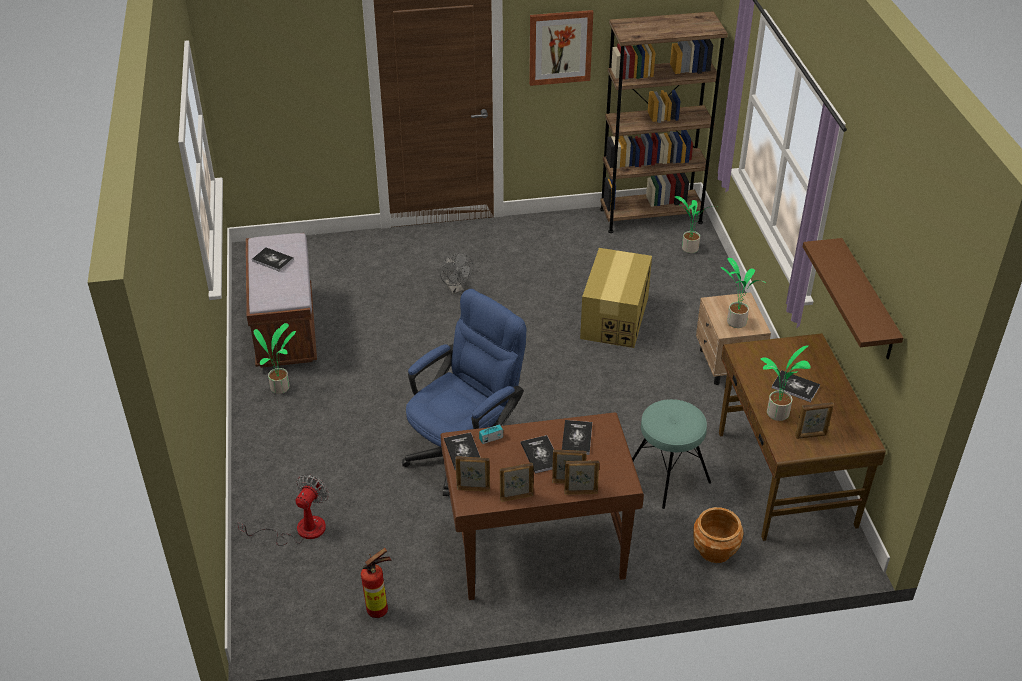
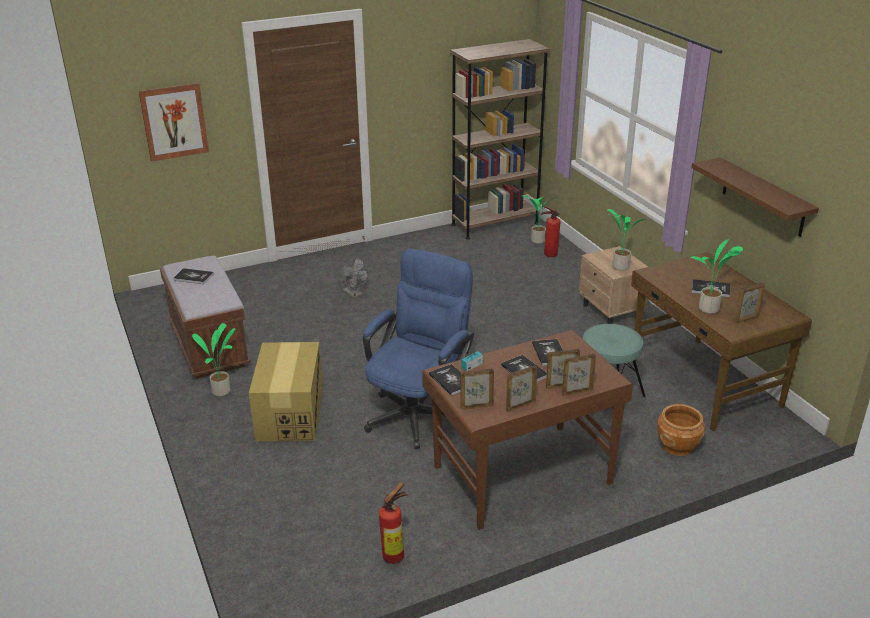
camera: 15 degrees left, 10 degrees down
(300, 530) = (286, 503): fan -> none
(560, 47) = (412, 77): picture -> picture (174, 121)
(614, 318) = (501, 294): cardboard box -> cardboard box (290, 413)
(692, 271) = (548, 254): none -> fire extinguisher

